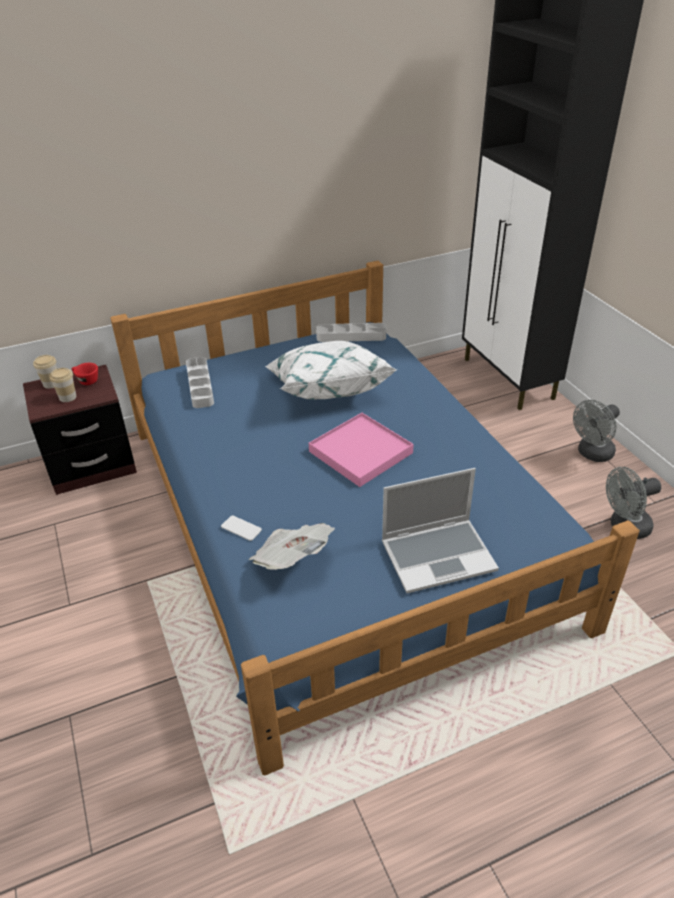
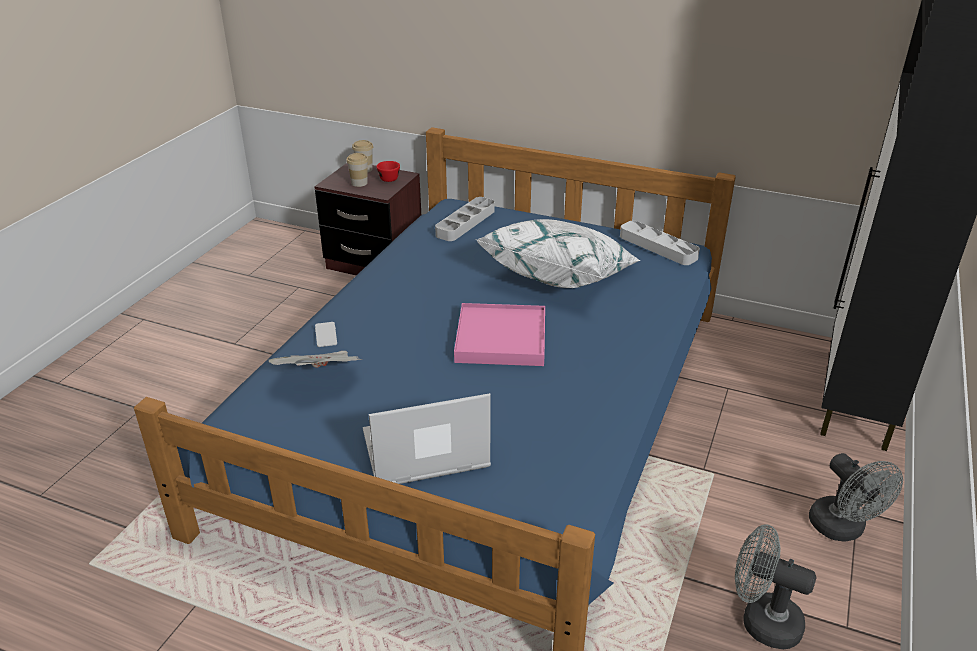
camera: 45 degrees right, 5 degrees down
(438, 555) = (424, 452): laptop -> laptop turned 135 degrees clockwise
(592, 454) = (842, 529): grey fan -> grey fan turned 120 degrees counterclockwise

